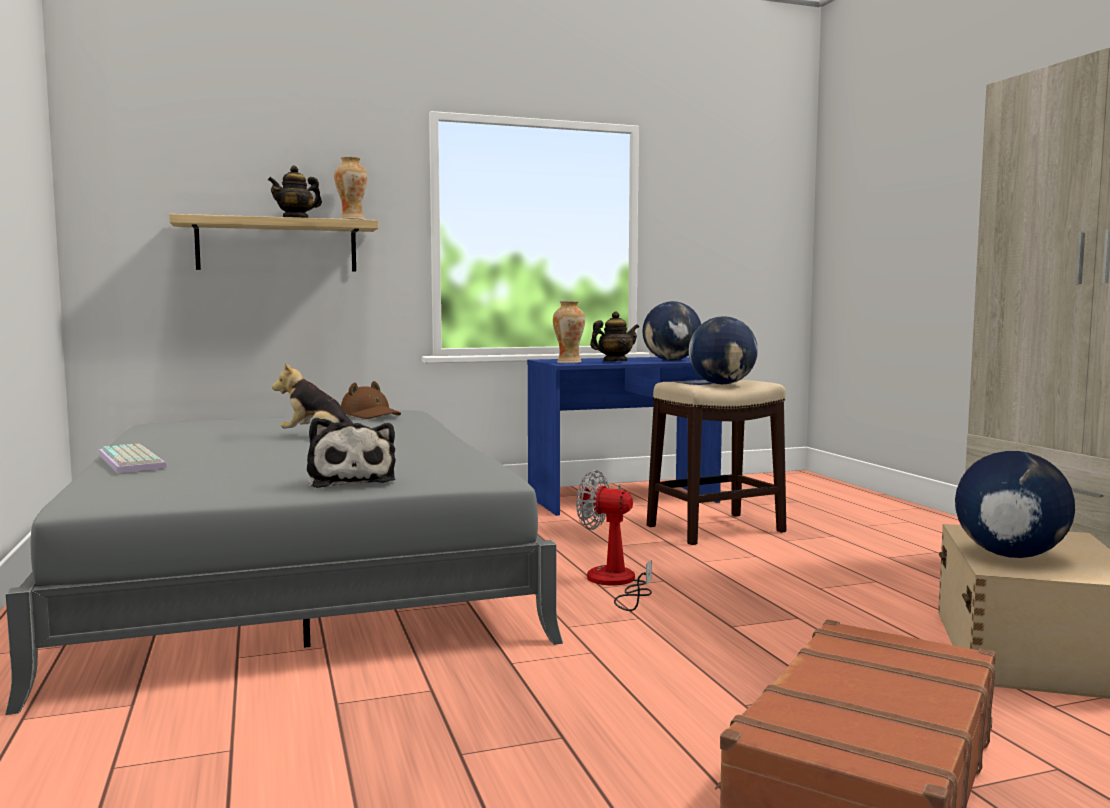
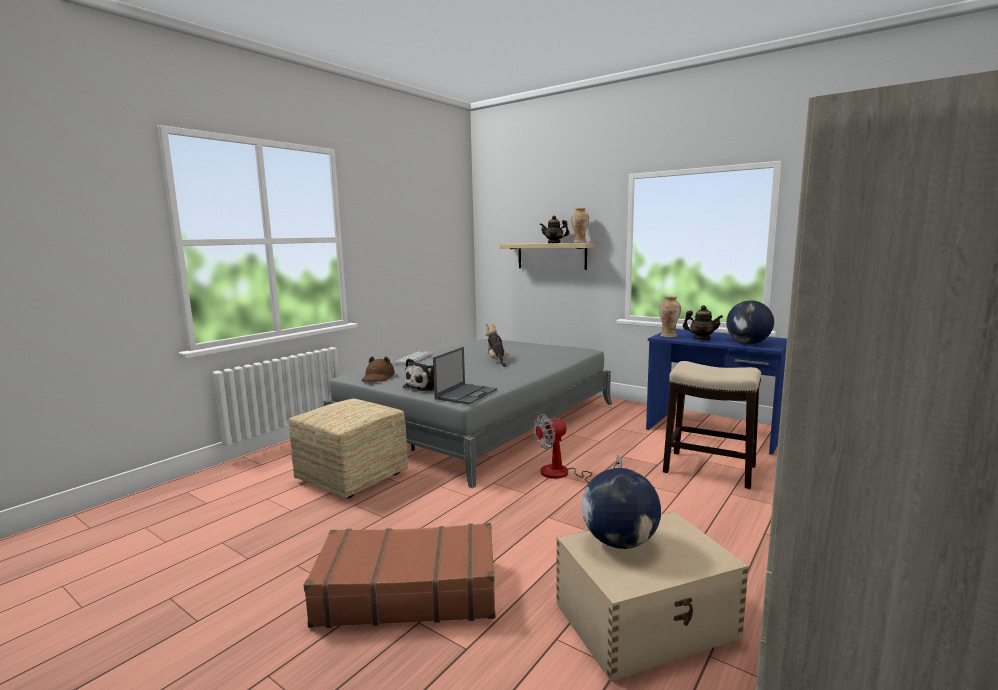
camera: 55 degrees right, 5 degrees up
(321, 727) = (353, 478): none -> ottoman
(371, 415) = (555, 351): brown hat -> brown hat (378, 377)
(464, 472) = (466, 394): none -> laptop
(615, 583) = (564, 474): fan -> fan turned 105 degrees counterclockwise
(722, 384) = (716, 370): globe -> none

